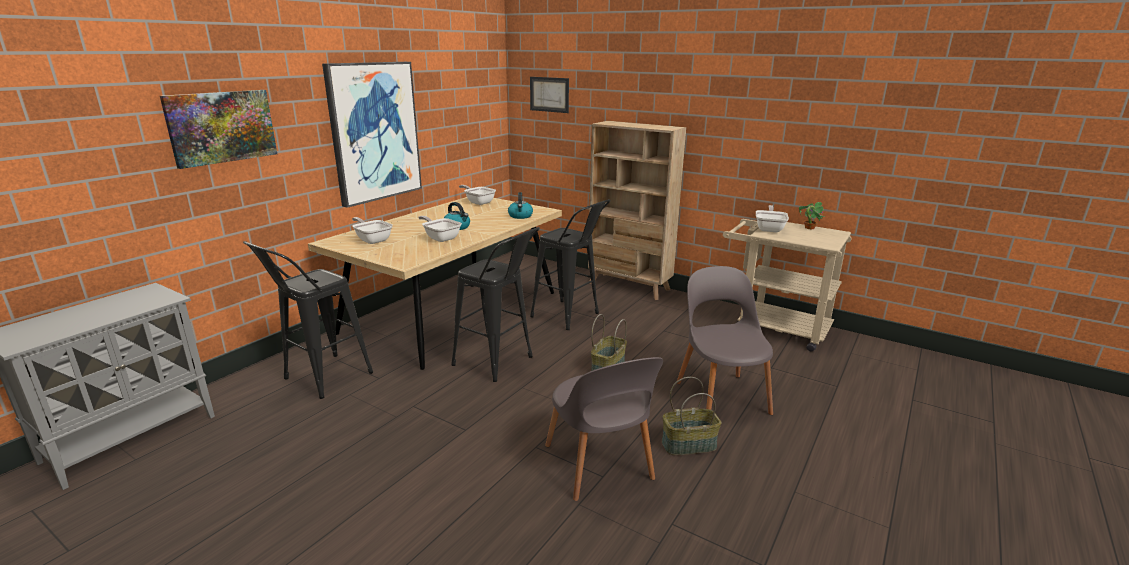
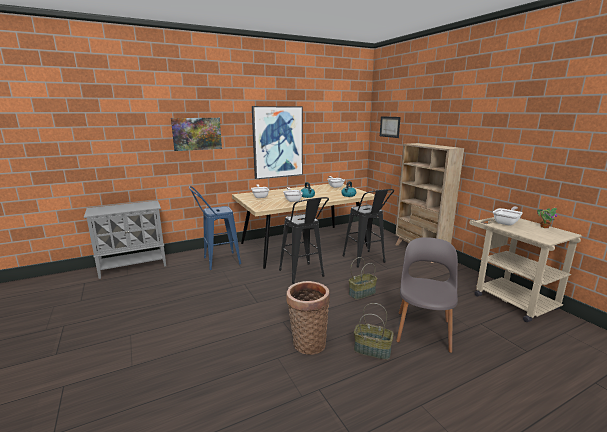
camera: 30 degrees right, 5 degrees down
(320, 379) = (217, 261): black stool -> blue stool
(599, 465) = (307, 342): grey chair -> basket

